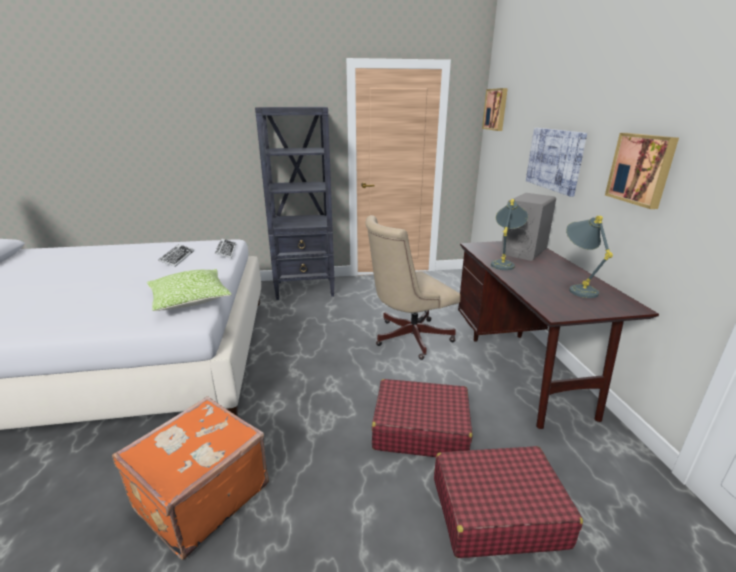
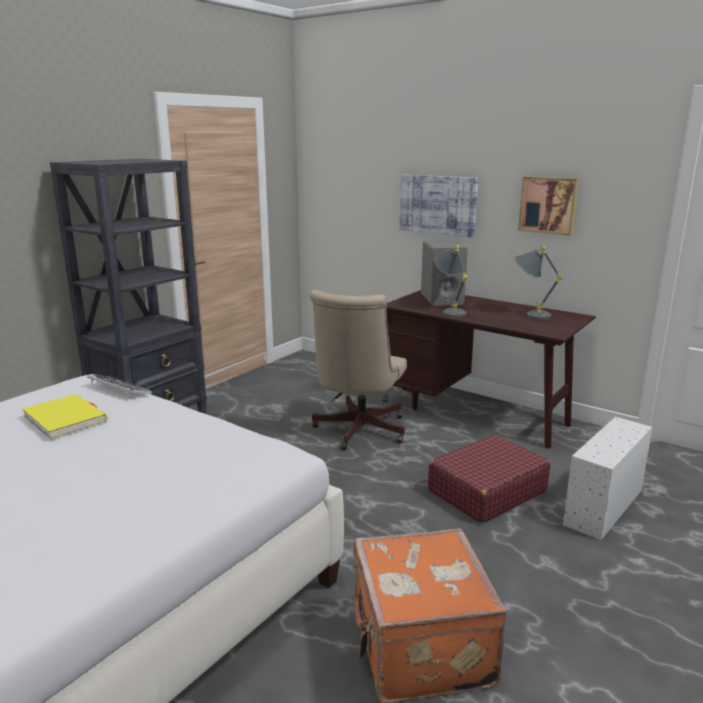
camera: 45 degrees left, 5 degrees down
(177, 258) = (65, 420): keyboard -> yellow book
(190, 300) = (232, 444): pillow -> none
(496, 109) = (322, 155): picture -> none
(497, 511) = (603, 507): red suitcase -> white storage box

